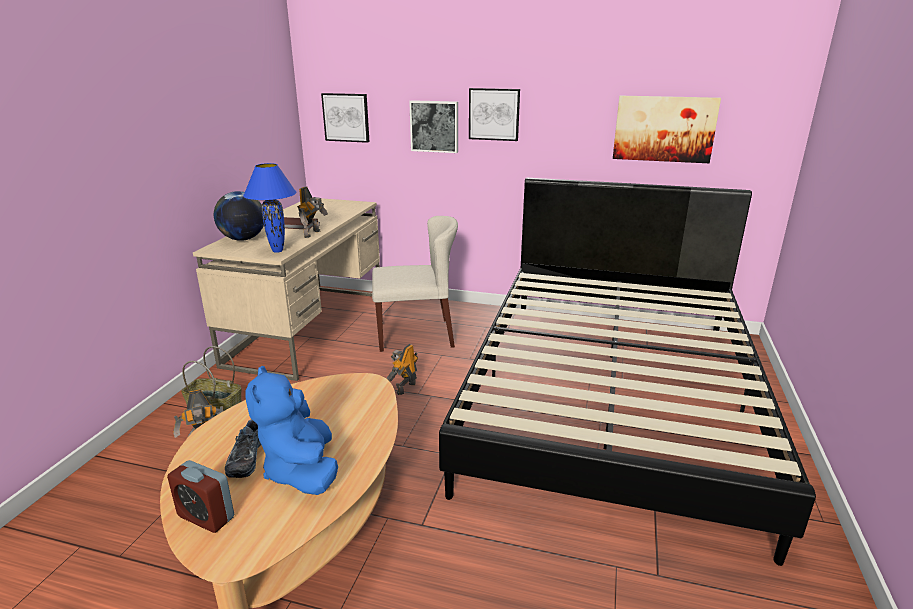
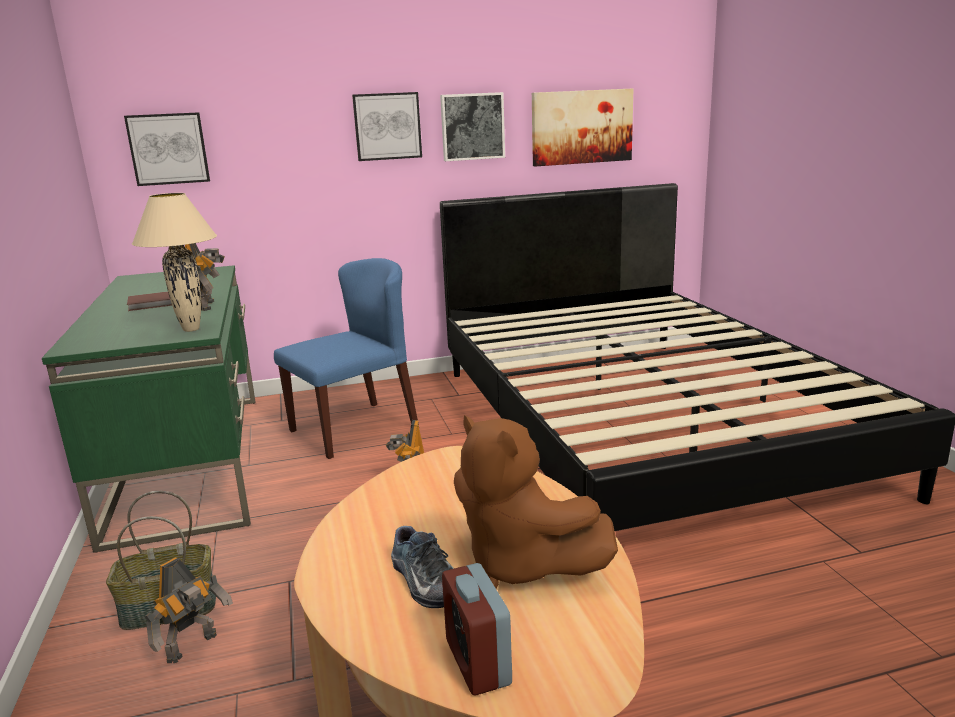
camera: 30 degrees left, 5 degrees down
(206, 517) = (478, 662): alarm clock -> alarm clock turned 75 degrees clockwise
(243, 239) = (104, 329): globe -> none
(277, 251) = (190, 329): blue table lamp -> beige table lamp
(301, 471) = (521, 564): blue plush toy -> brown plush toy
(309, 328) = (190, 462): beige desk -> green desk
(416, 334) = (354, 429): beige chair -> blue chair
(434, 126) = (308, 149): picture -> picture (472, 126)

